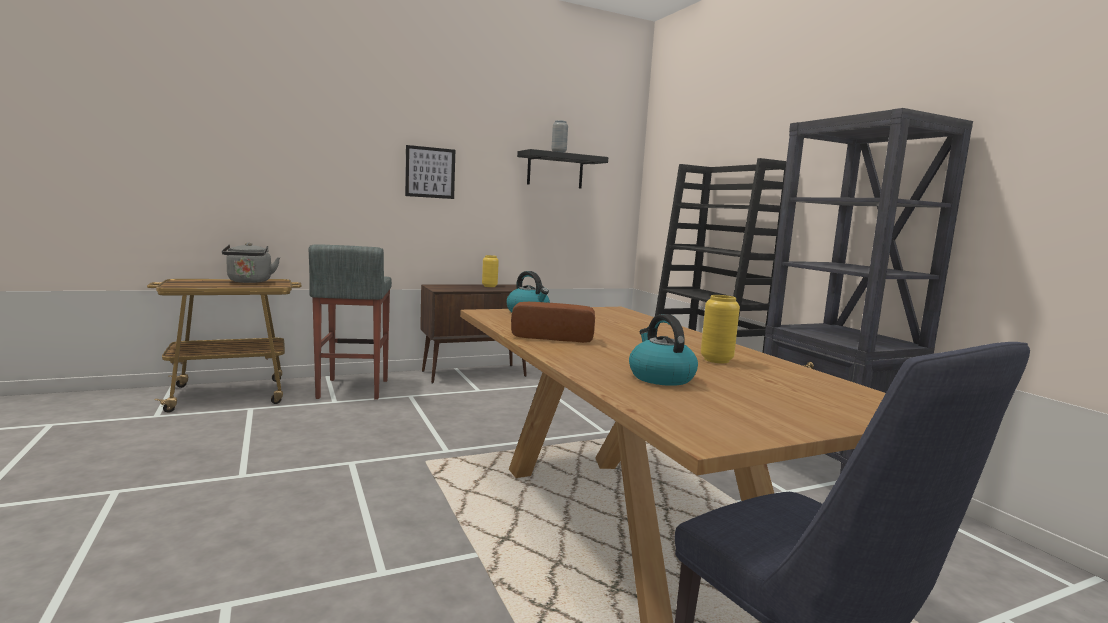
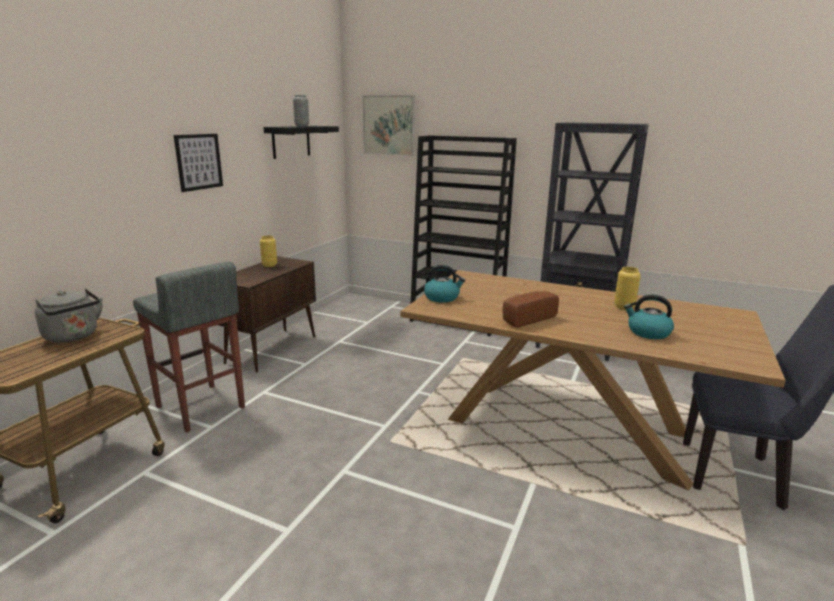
camera: 40 degrees left, 10 degrees up
(677, 160) = (389, 125): none -> picture

